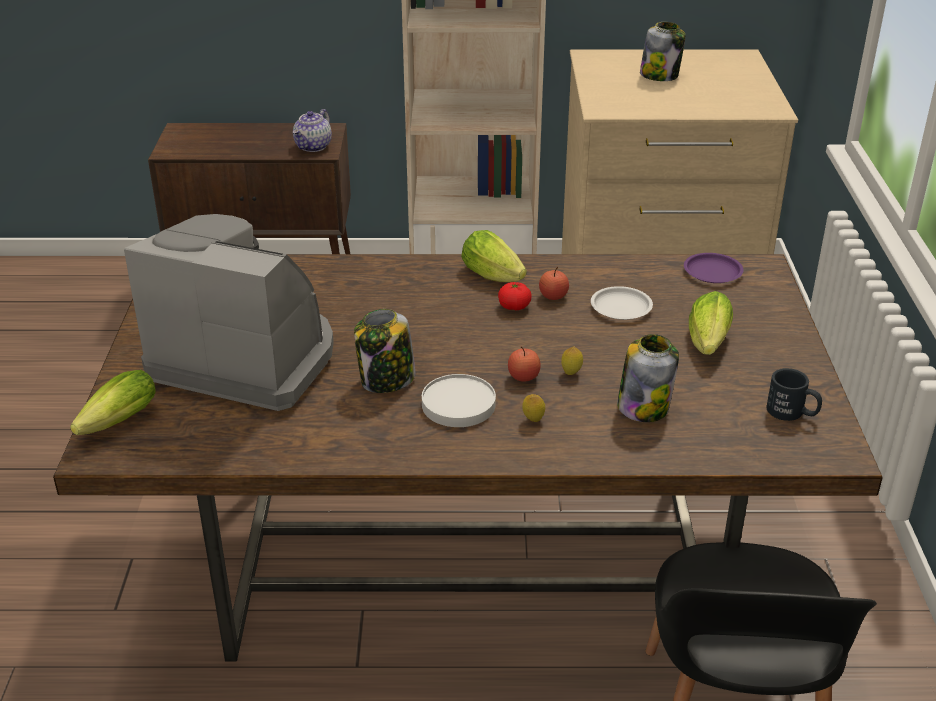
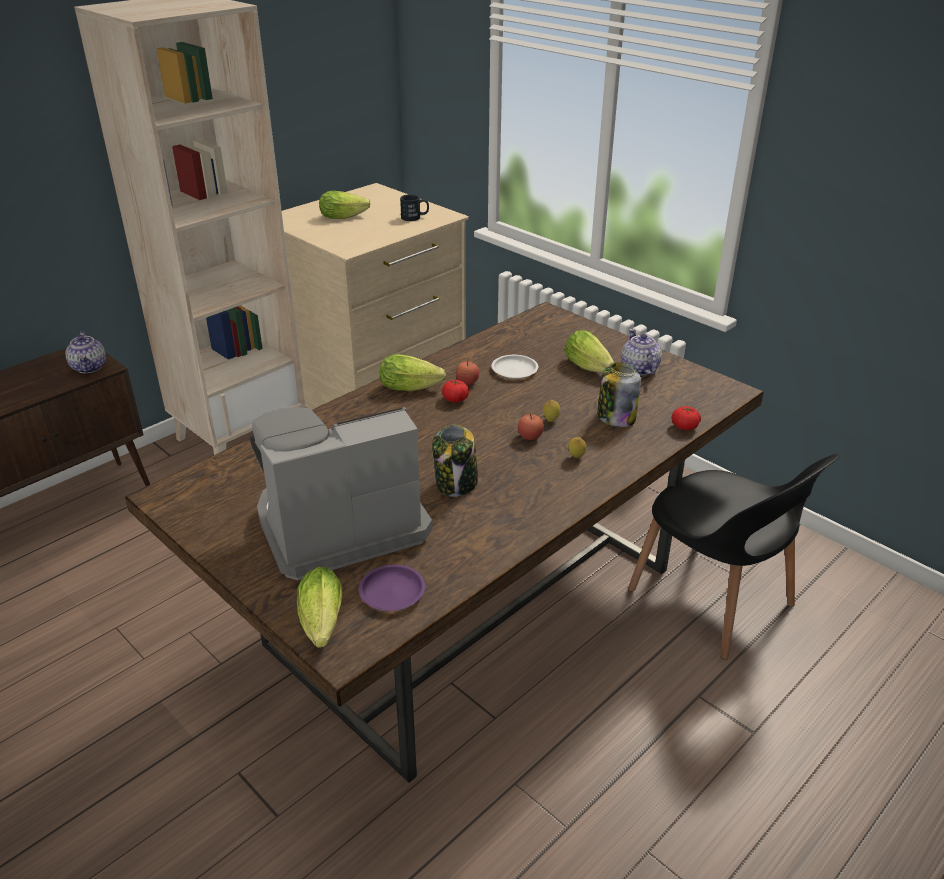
camera: 45 degrees left, 0 degrees up
(458, 404) = (522, 472): white plate -> none
(660, 75) = (346, 216): jar -> lettuce
(704, 457) = (684, 426): none -> tomato
(713, 272) = (528, 327): purple plate -> purple plate (392, 591)
(763, 373) = (638, 369): none -> teapot
(792, 413) = (683, 381): black mug -> black mug (415, 217)

